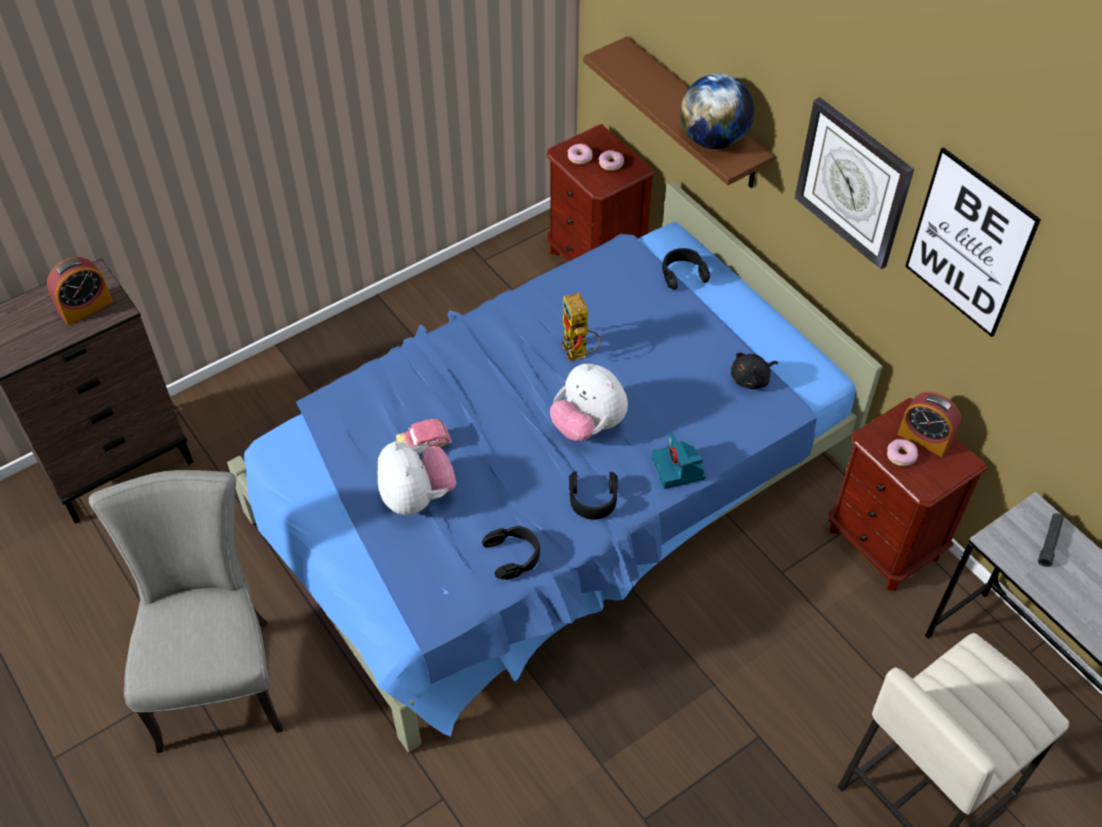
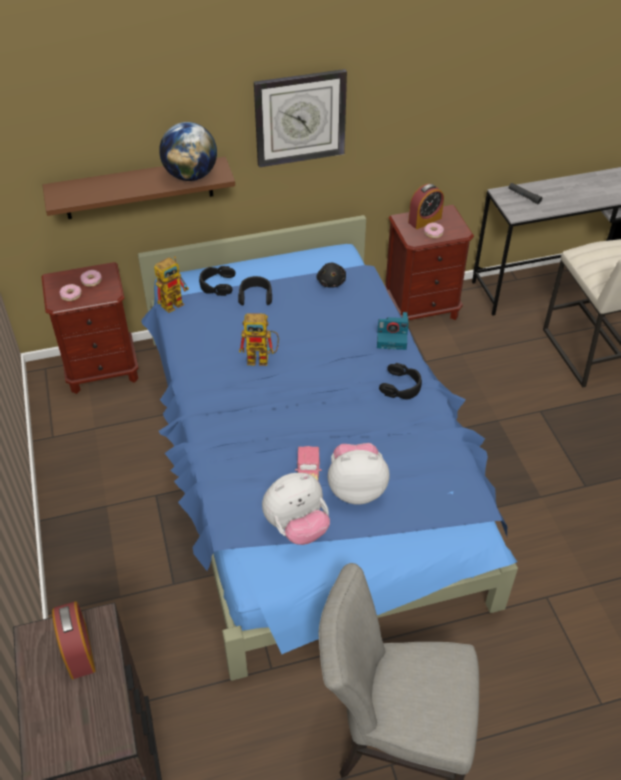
camera: 70 degrees left, 5 degrees down
(513, 555) = (434, 443): black headphones -> black headphones (255, 296)
(588, 425) = (332, 372): plush toy -> plush toy (297, 527)
(633, 248) = (175, 302): none -> toy robot
(969, 243) = (399, 83): picture -> none

